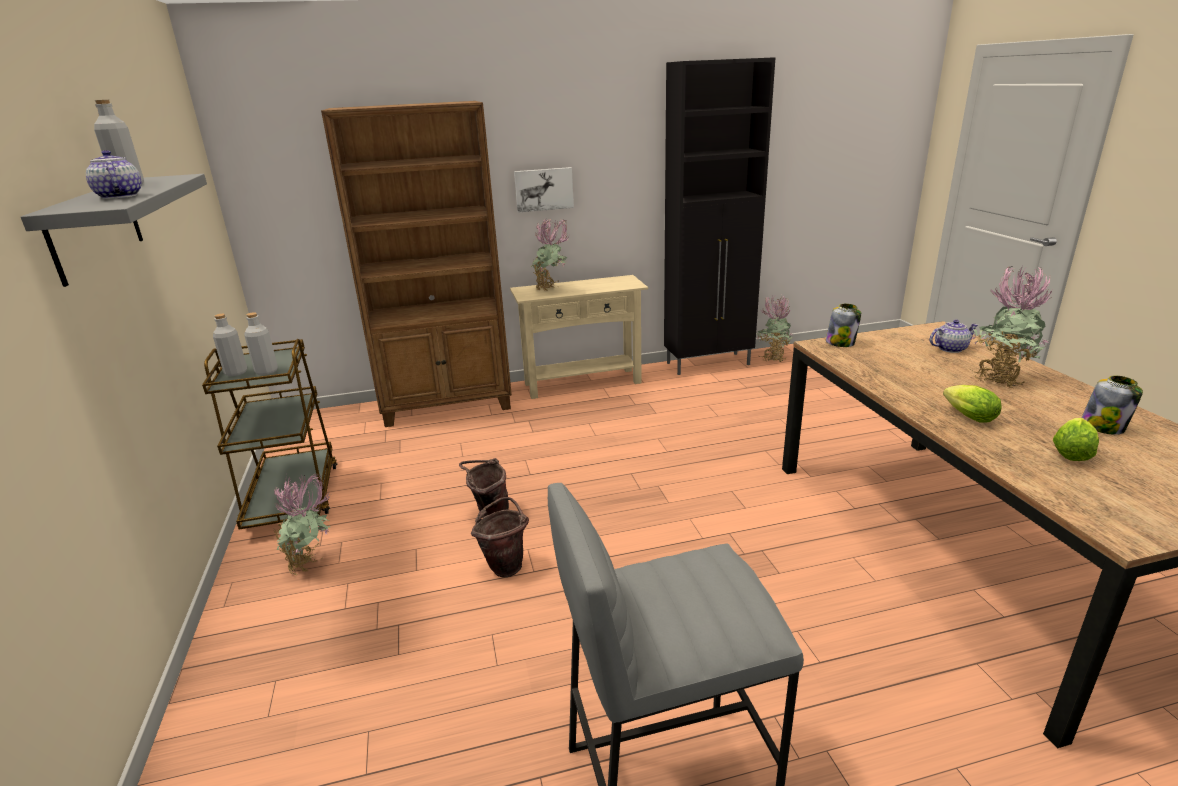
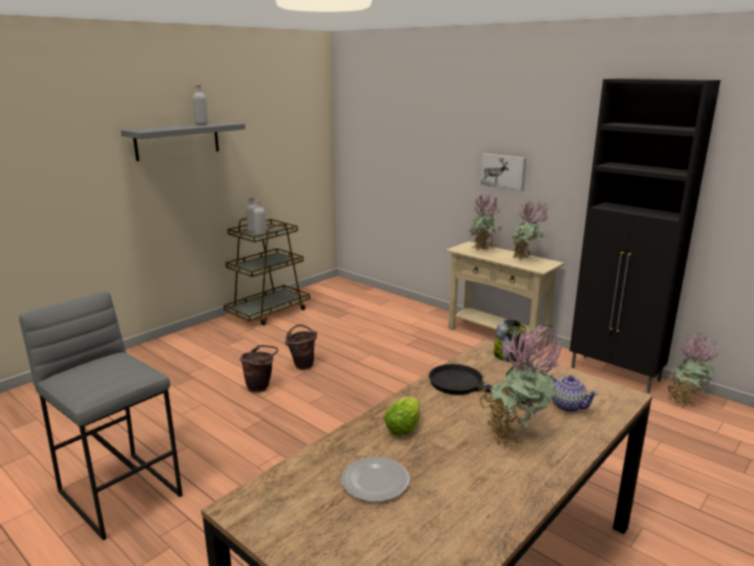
camera: 55 degrees right, 5 degrees down
(119, 196) = (168, 128): teapot -> none
(312, 565) = (221, 339): potted plant -> potted plant (526, 259)
(448, 405) = (403, 309): brown bookcase -> none
(891, 372) = (465, 385): none -> black frying pan
(1071, 453) = (374, 481): lettuce -> plate
(1103, 427) = (453, 498): jar -> none

